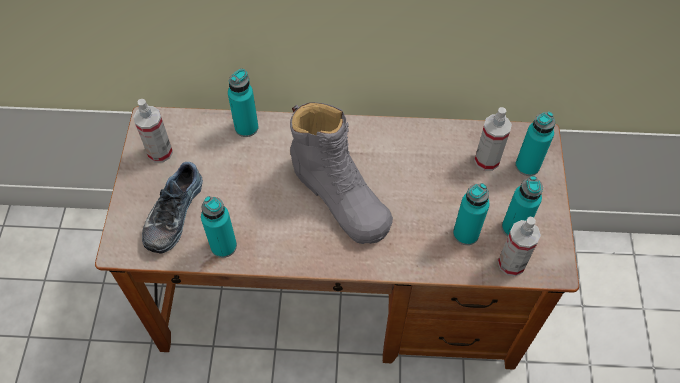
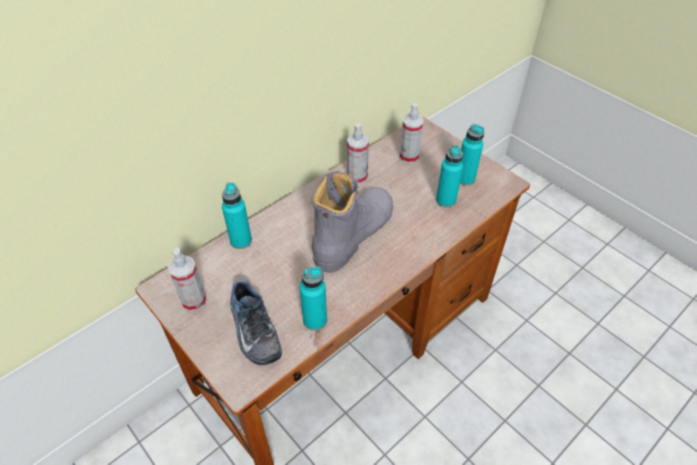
camera: 45 degrees left, 10 degrees down
(340, 196) = (353, 234): grey boot -> grey boot turned 60 degrees counterclockwise
(511, 263) = (486, 197): spray bottle -> spray bottle (357, 177)
(527, 166) = (432, 145): turquoise bottle -> none

